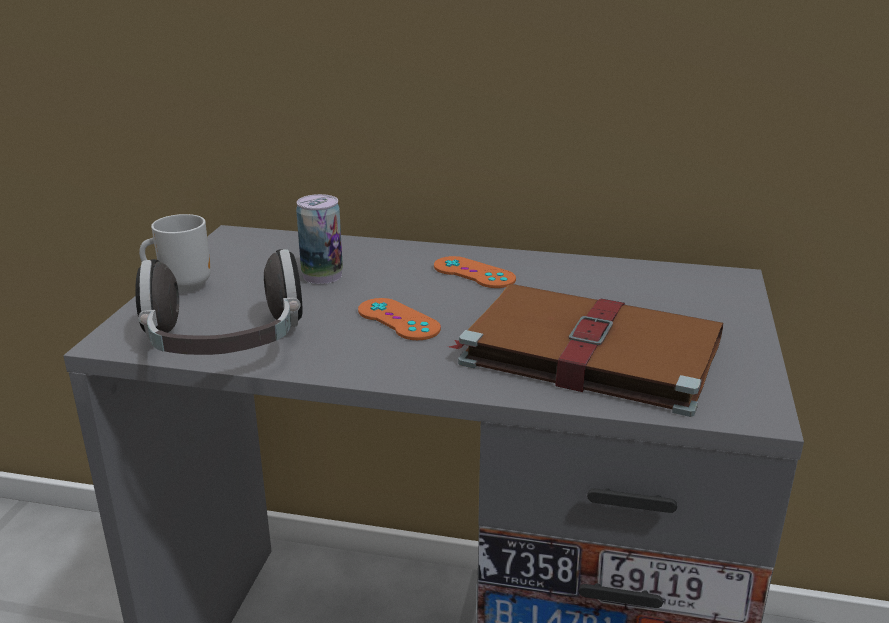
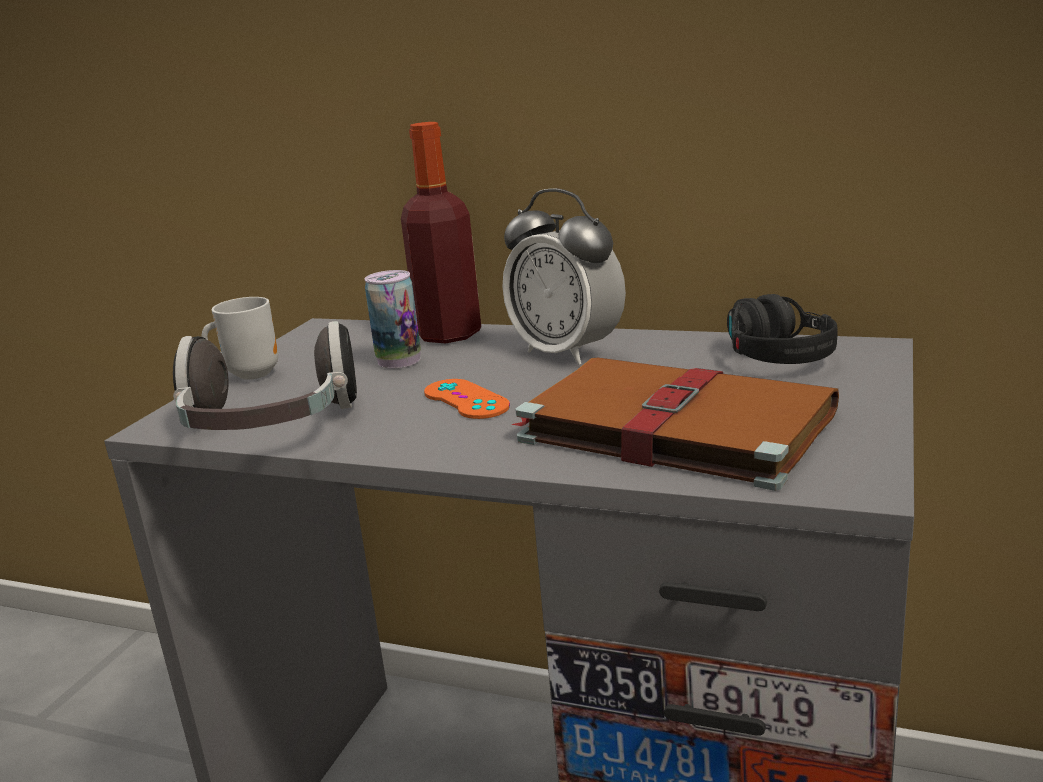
camera: 10 degrees right, 5 degrees down
(359, 249) = (449, 334): none -> bottle
(474, 273) = (567, 352): orange game controller -> alarm clock
(647, 278) = (768, 352): none -> black headphones

